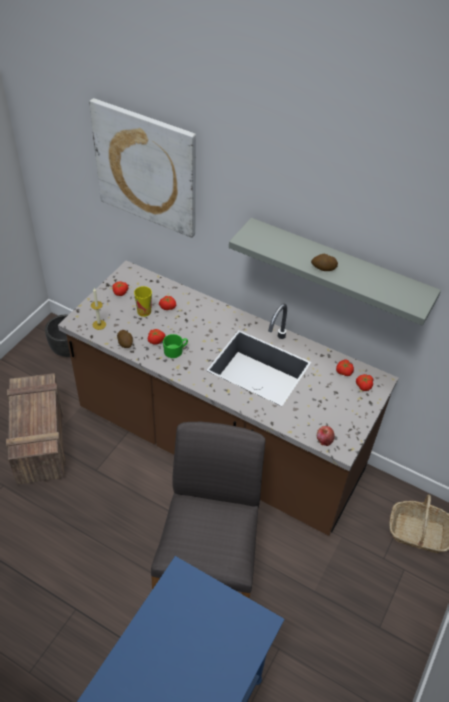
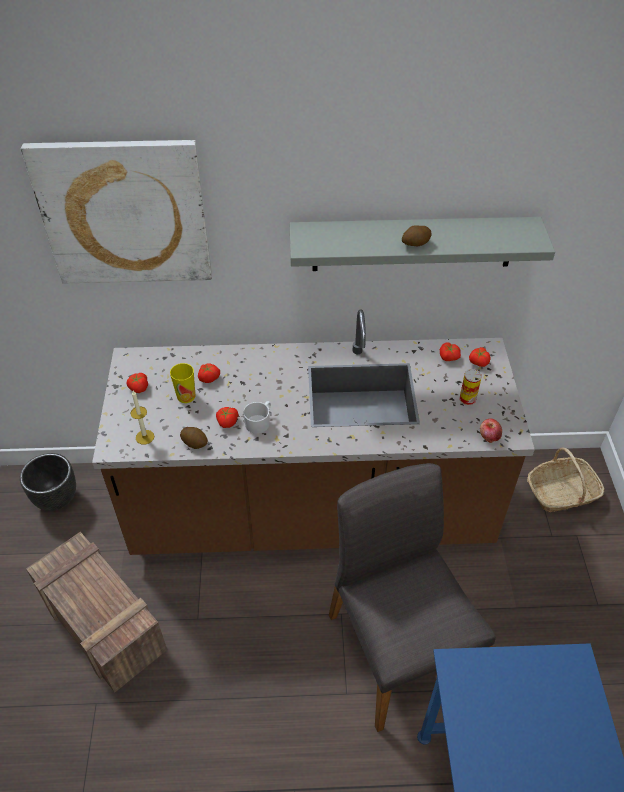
camera: 30 degrees left, 0 degrees up
(175, 351) = (259, 422): green mug -> white mug
(331, 407) = (467, 399): none -> can

